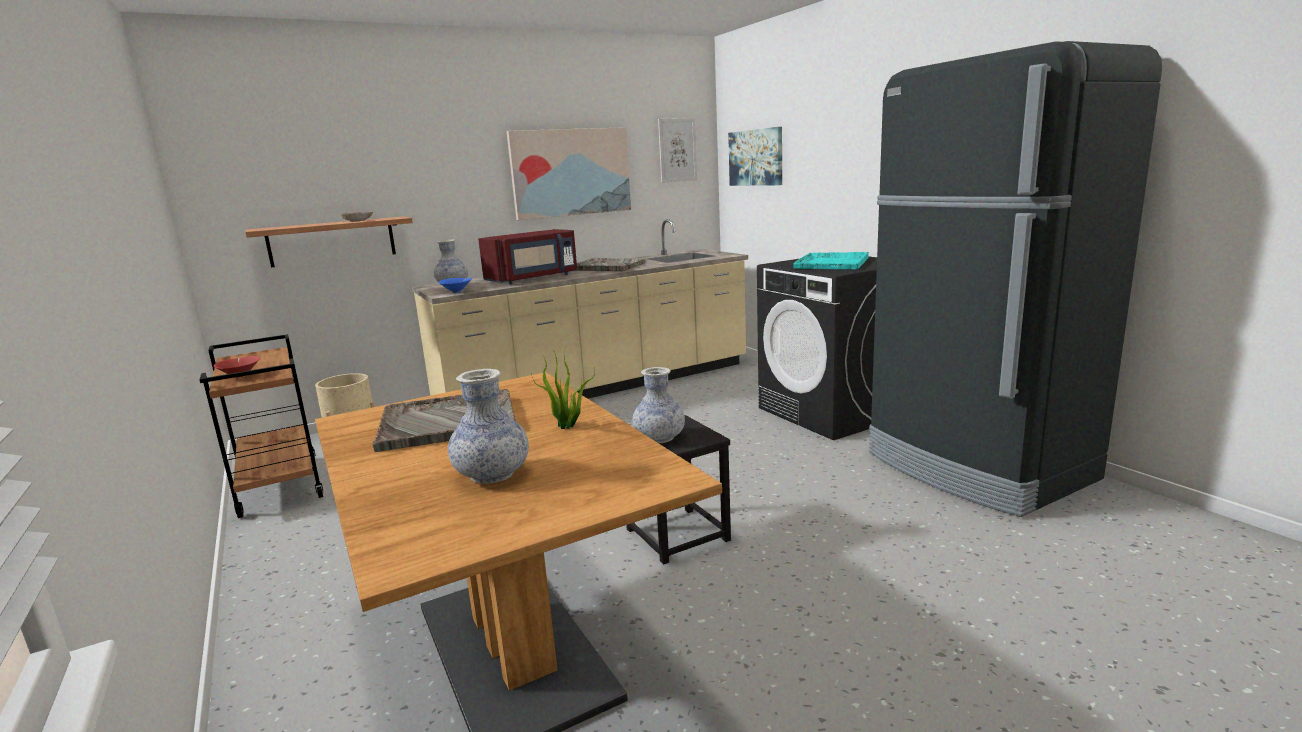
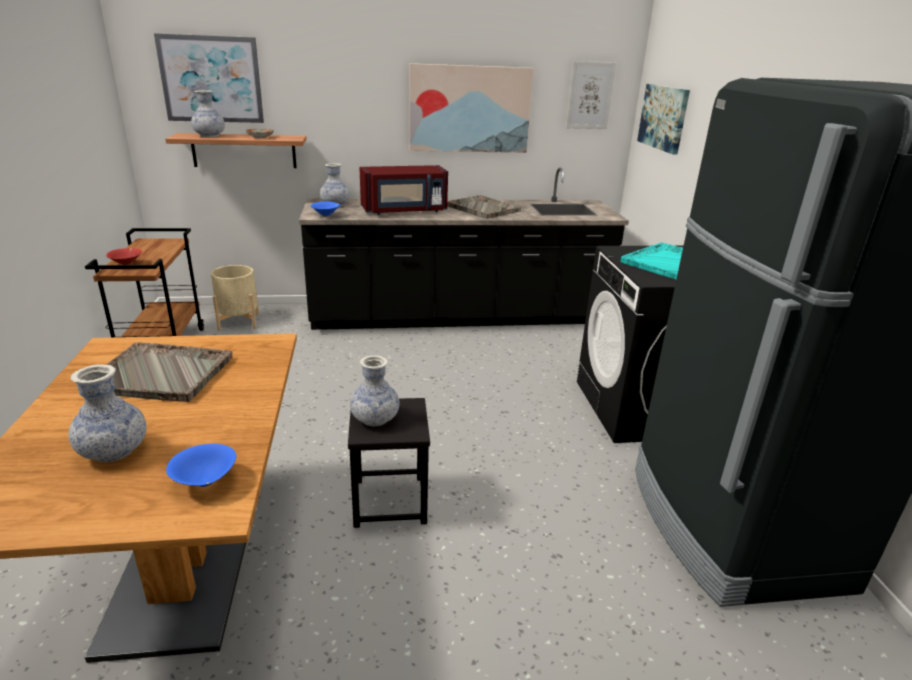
camera: 20 degrees right, 10 degrees up
(287, 164) = (211, 79): none -> picture
(295, 226) = (209, 136): none -> vase
(567, 427) = (227, 412): potted plant -> none
(599, 387) = (459, 316): beige counter -> black counter
(627, 468) = (205, 483): none -> blue bowl

